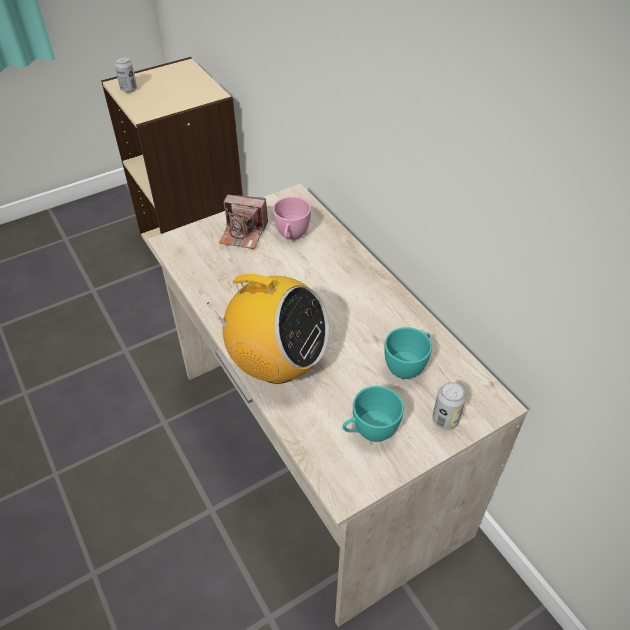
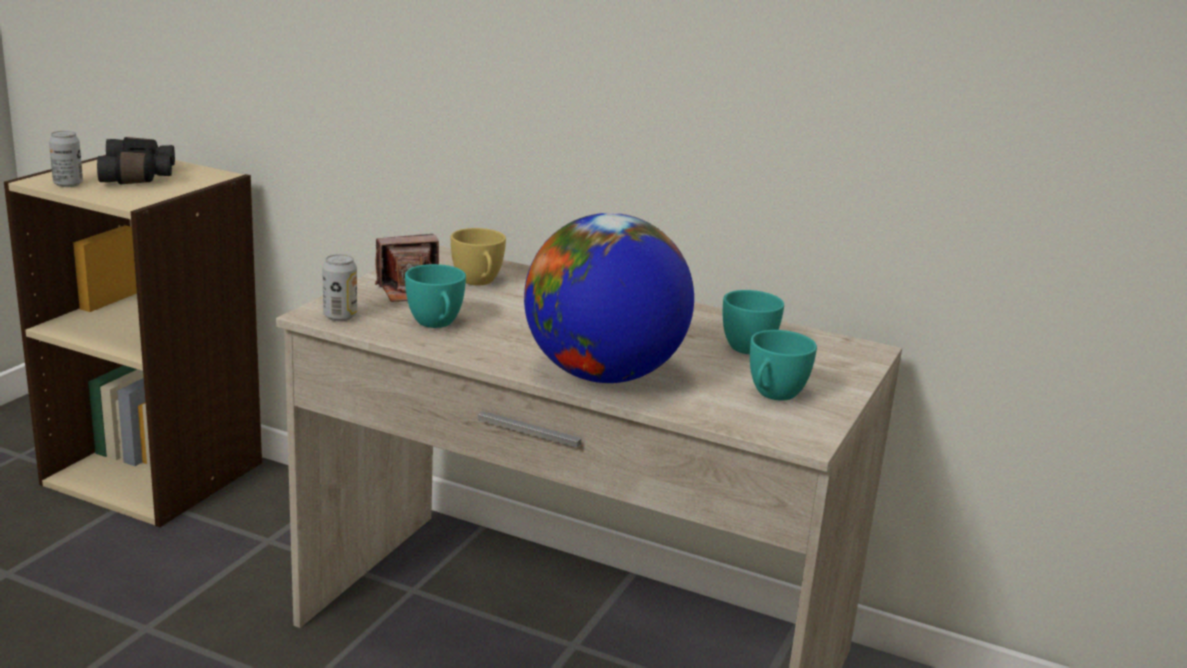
camera: 35 degrees left, 25 degrees down
(172, 87) = (140, 176): none -> black binoculars
(226, 274) = (436, 324): none -> turquoise cup
(277, 364) = (603, 375): radio -> globe
(291, 236) = (479, 282): pink cup -> yellow cup
(445, 420) = (836, 370): can -> can (340, 316)

